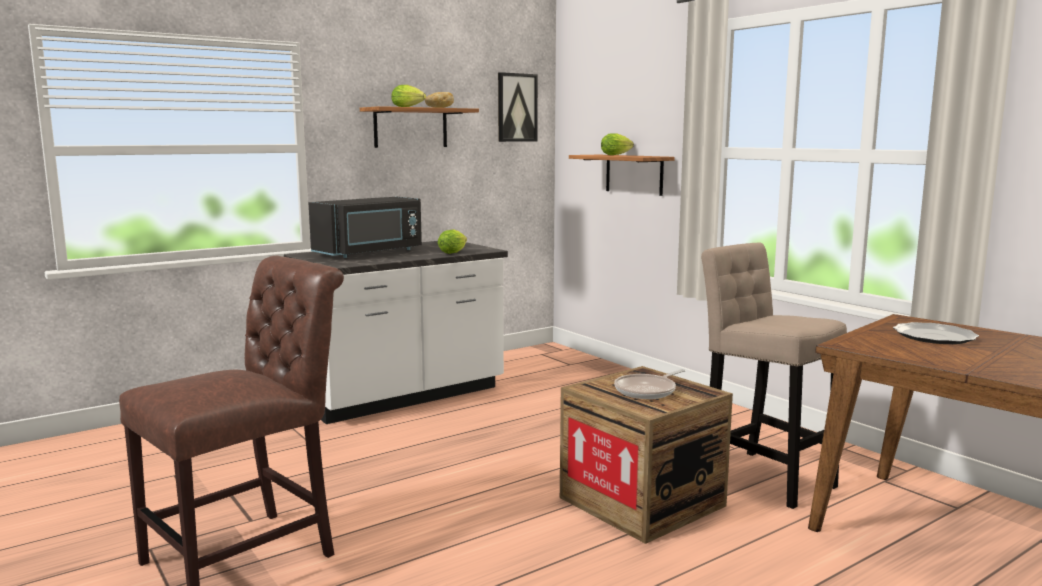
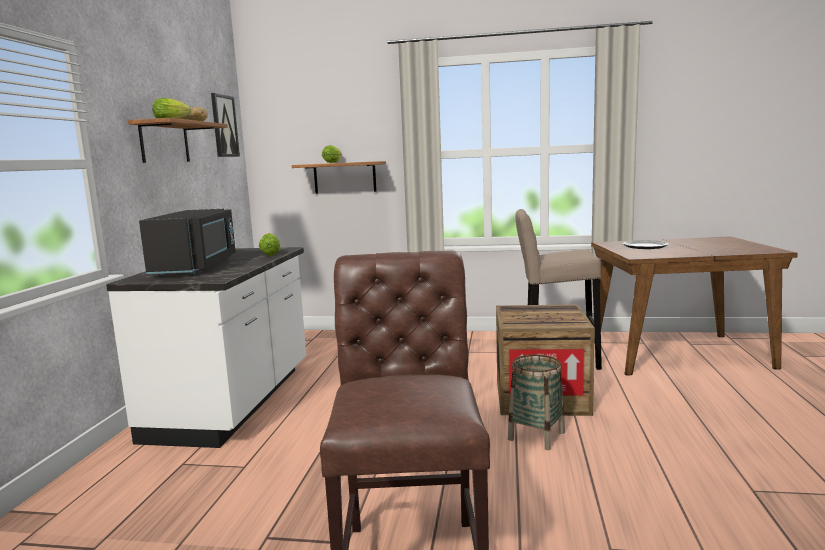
camera: 45 degrees left, 0 degrees up
(541, 530) = (536, 436): none -> basket
(647, 391) = (544, 315): frying pan -> none

